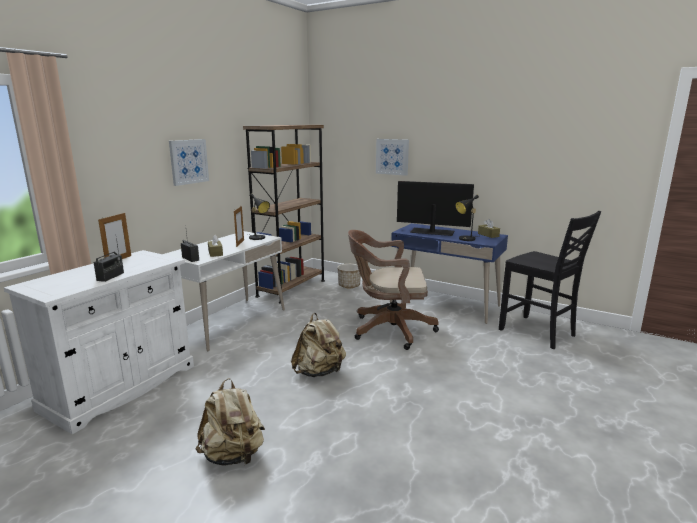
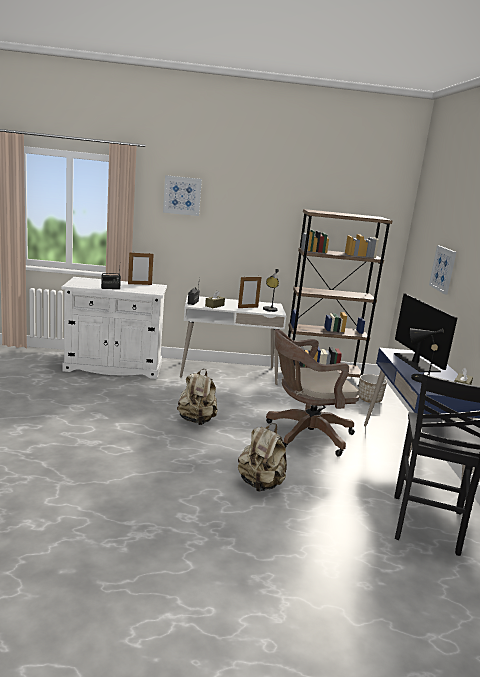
camera: 55 degrees right, 0 degrees up
(188, 161) = (237, 230): picture -> picture (182, 195)
(233, 456) = (76, 416): beige backpack -> beige backpack (260, 484)
(388, 330) = (305, 435): brown office chair -> brown office chair turned 75 degrees counterclockwise

